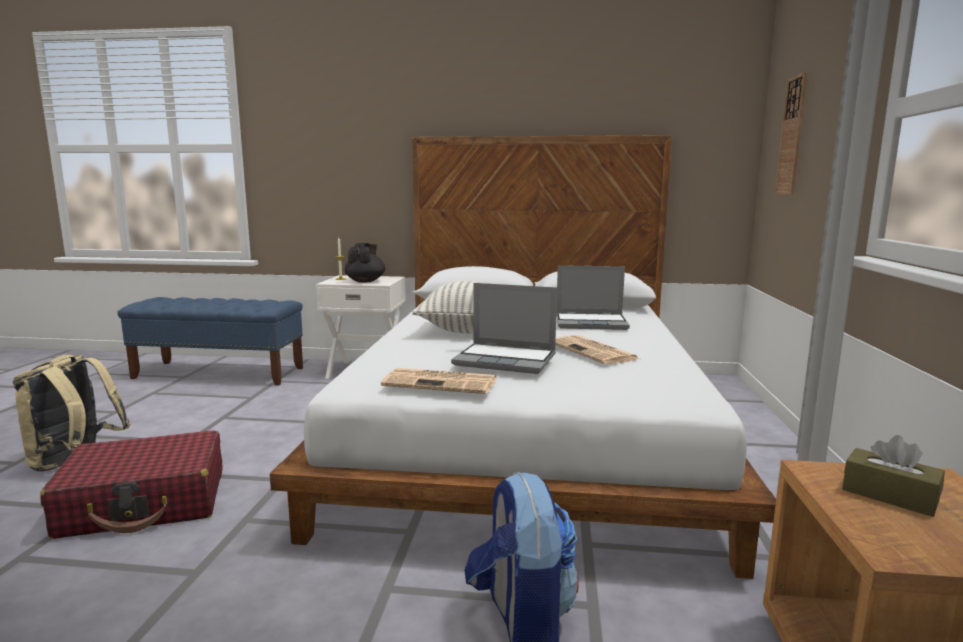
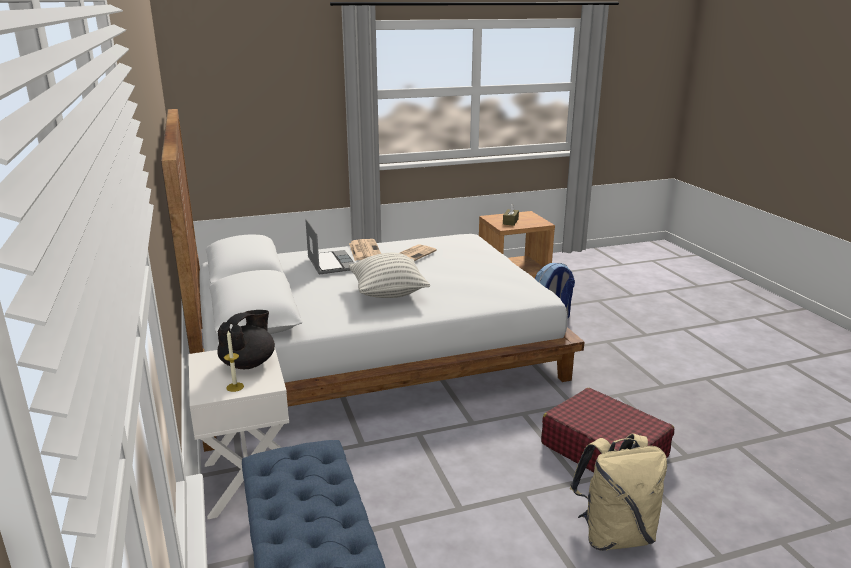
camera: 115 degrees left, 10 degrees up
(365, 281) = (249, 363): black teapot -> black teapot turned 135 degrees clockwise
(442, 382) = (512, 274): newspaper -> newspaper (364, 250)
(506, 360) = (459, 267): laptop -> none
(792, 136) = (239, 102): wall clock -> none

